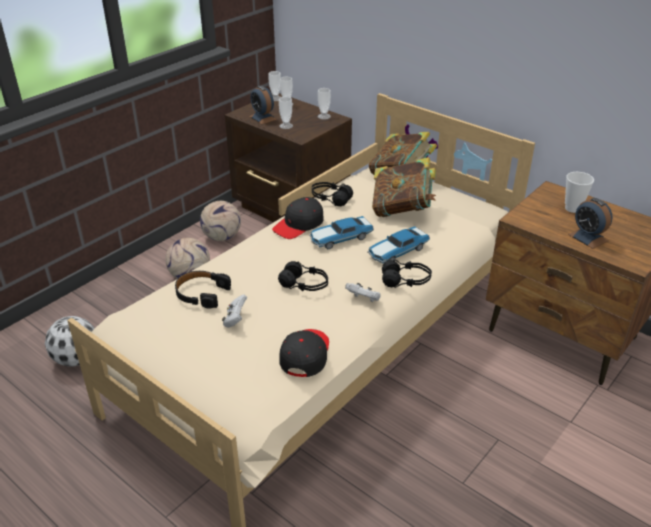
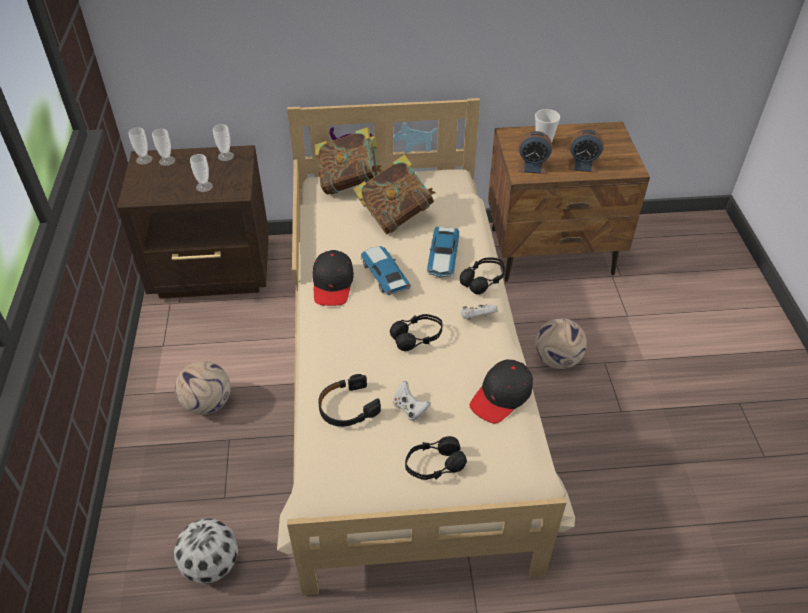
camera: 45 degrees left, 10 degrees up
(221, 237) = (183, 343): football -> football (556, 360)
(263, 118) = (166, 190): alarm clock -> alarm clock (532, 166)
(305, 355) = (501, 396): black cap -> black cap turned 105 degrees counterclockwise
(330, 199) = (323, 241): black headphones -> black headphones (434, 465)
(340, 238) = (384, 275): toy car -> toy car turned 135 degrees clockwise

